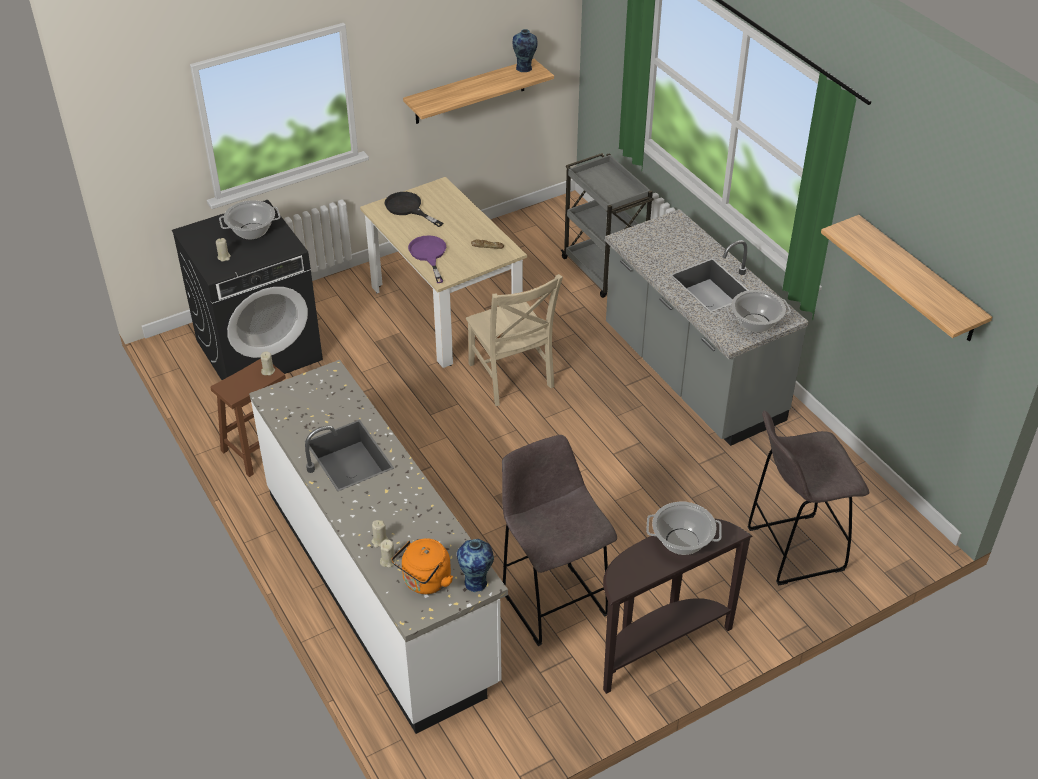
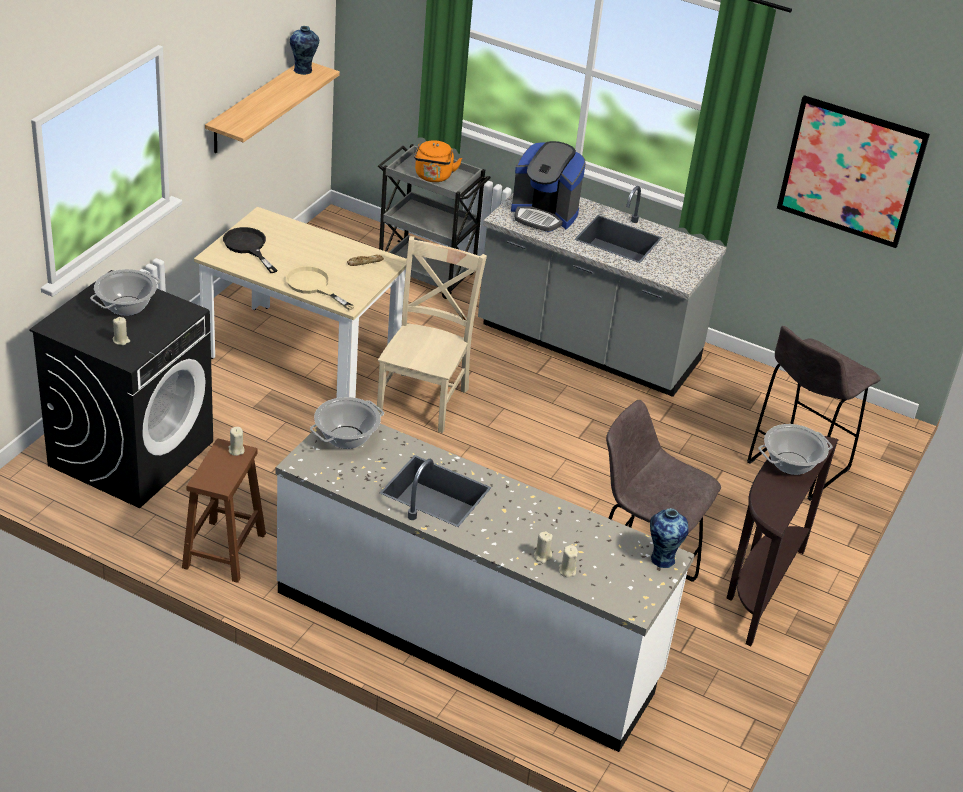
camera: 35 degrees left, 5 degrees down
(408, 208) = (248, 247): black frying pan -> black frying pan turned 45 degrees clockwise
(425, 582) = (618, 576): orange kettle -> orange kettle (433, 177)
(429, 255) = (313, 286): purple frying pan -> beige frying pan
(511, 378) = (424, 399): beige chair -> beige chair turned 105 degrees counterclockwise
(663, 244) = (544, 214): none -> coffee machine
(756, 323) = (686, 261): cooking pot -> cooking pot (346, 437)
(918, 280) = (851, 171): shelf -> picture

